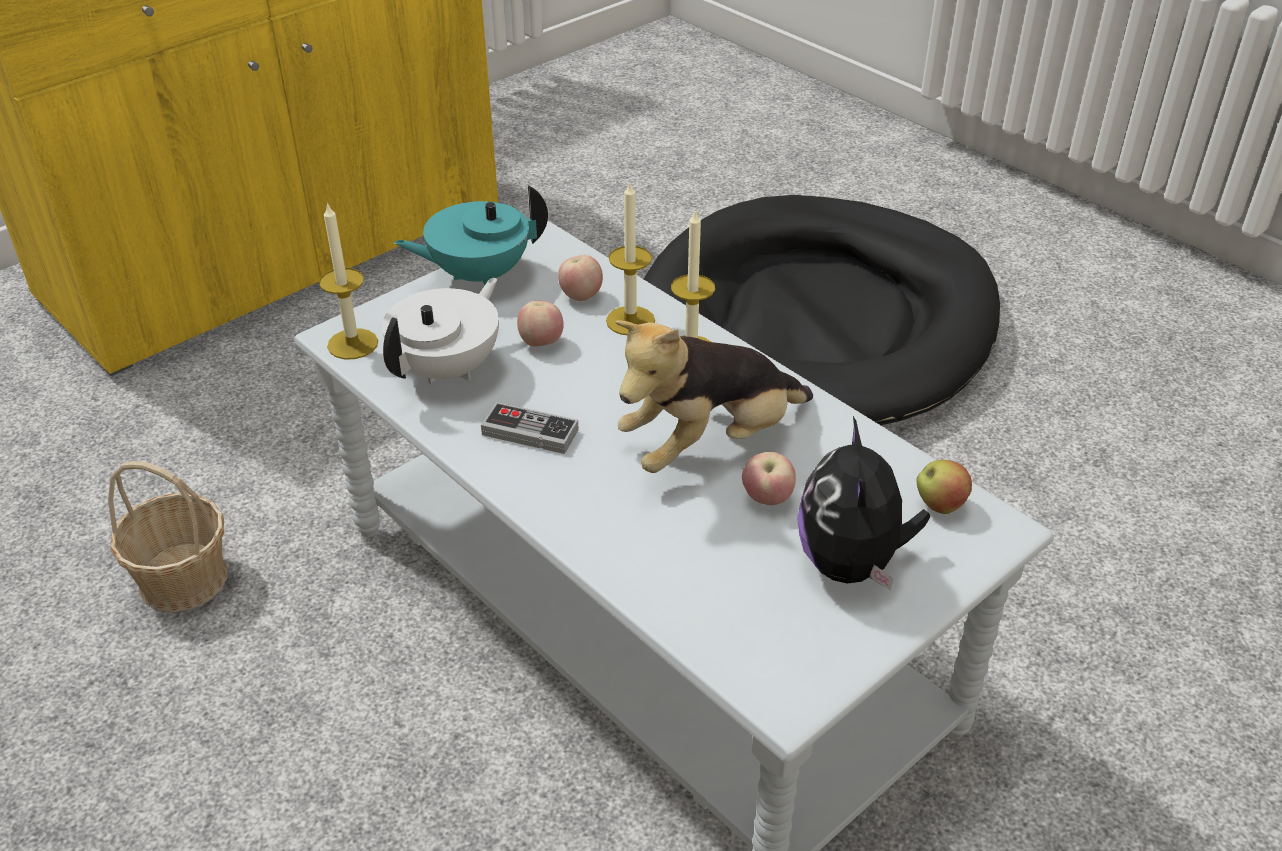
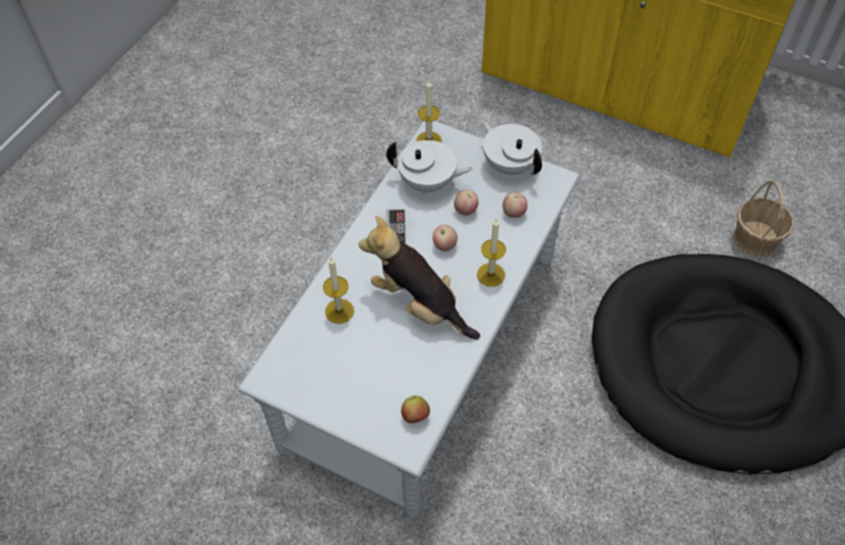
camera: 70 degrees right, 15 degrees up
(183, 579) = (374, 165): basket -> basket (755, 239)
(478, 274) = (509, 164): turquoise teapot -> white teapot
(630, 321) = (503, 241): candle -> candle (339, 311)
(767, 499) = (389, 339): apple -> apple (444, 245)
(851, 564) = (357, 385): plush toy -> none

